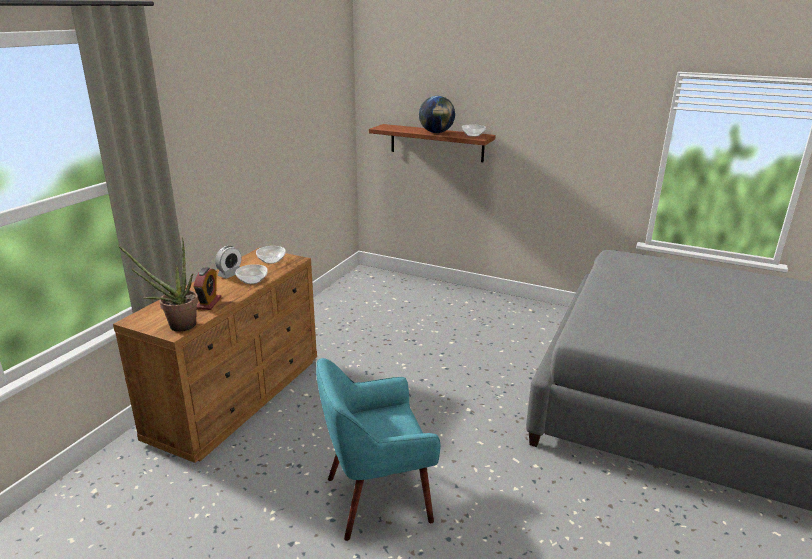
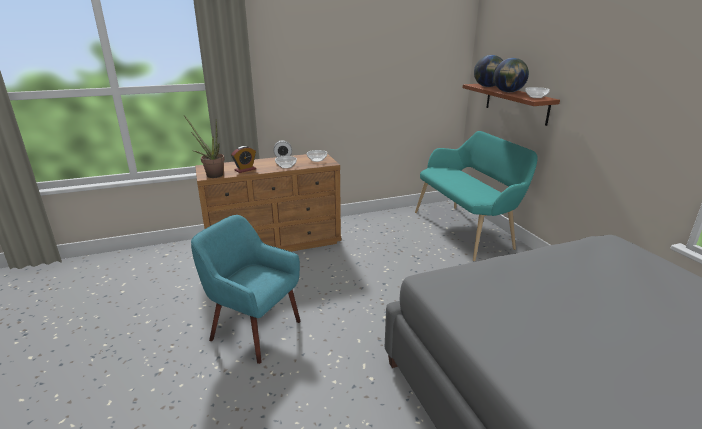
camera: 45 degrees right, 0 degrees up
(401, 128) = (488, 87): none -> globe
(413, 293) = (466, 230): none -> turquoise bench

